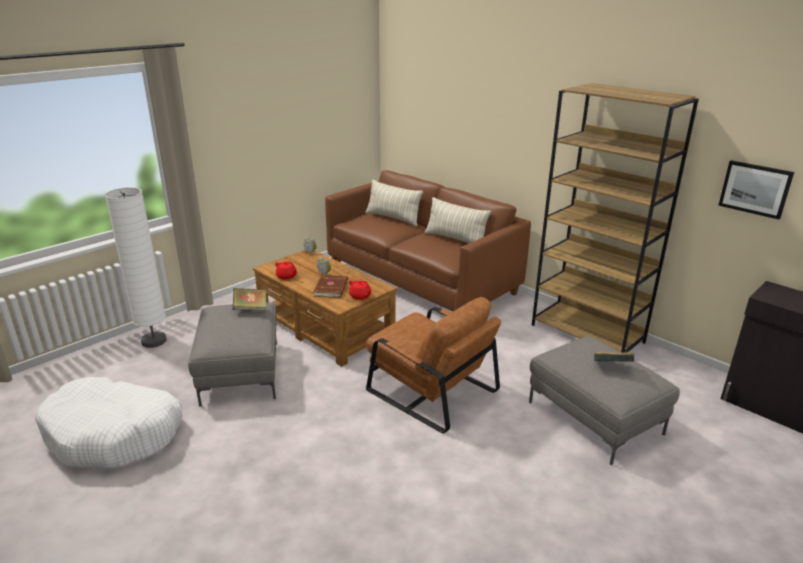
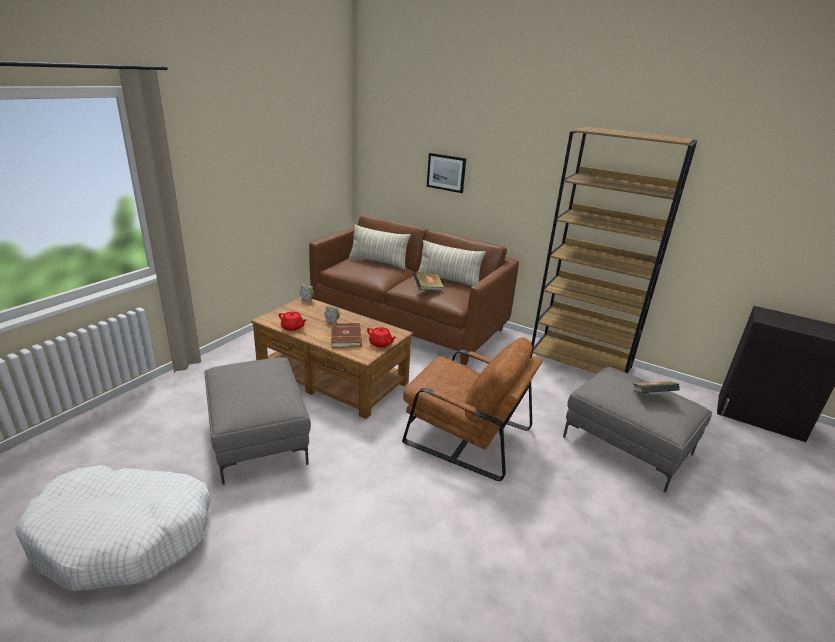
camera: 15 degrees left, 0 degrees up
(154, 341) = (142, 410): white floor lamp -> none
(250, 309) = (266, 366): book -> book (427, 290)
(755, 189) = (746, 223): picture -> picture (446, 172)

